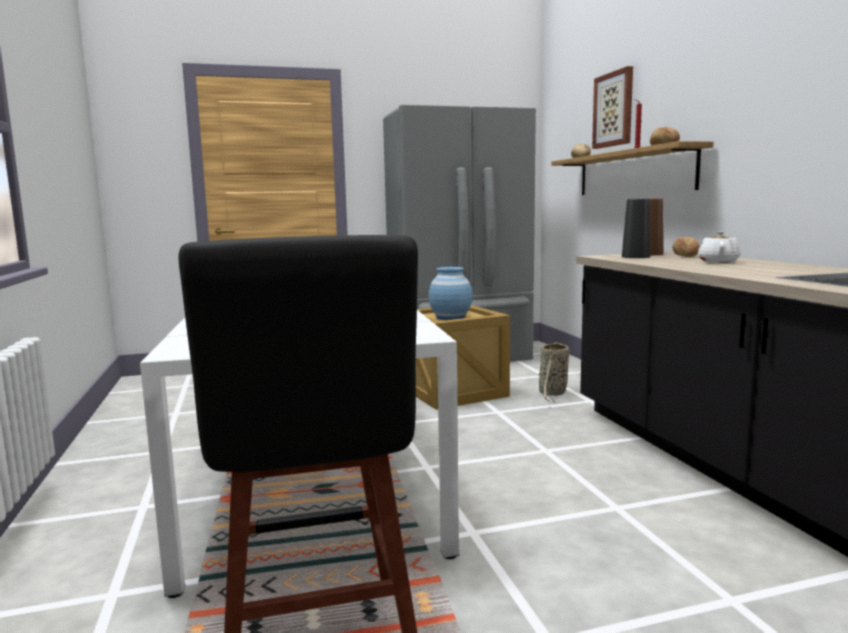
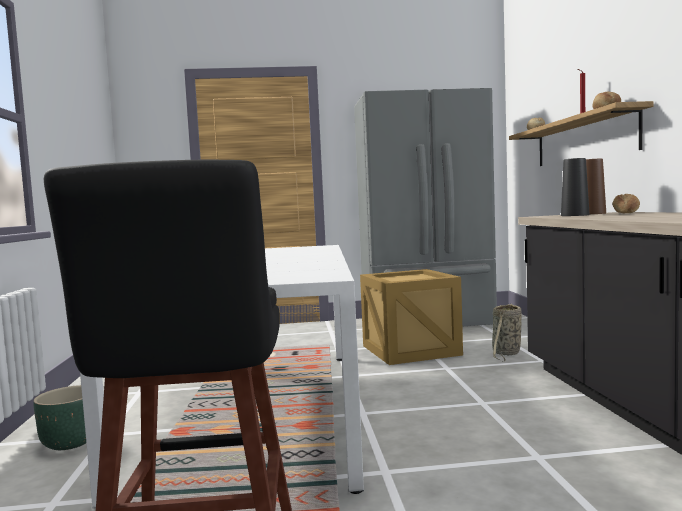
camera: 10 degrees right, 5 degrees down
(102, 519) = (69, 443): none -> green planter
(451, 317) = (405, 279): blue vase -> none
(614, 109) = (564, 83): picture -> none
(718, 261) = (654, 214): white teapot -> none

